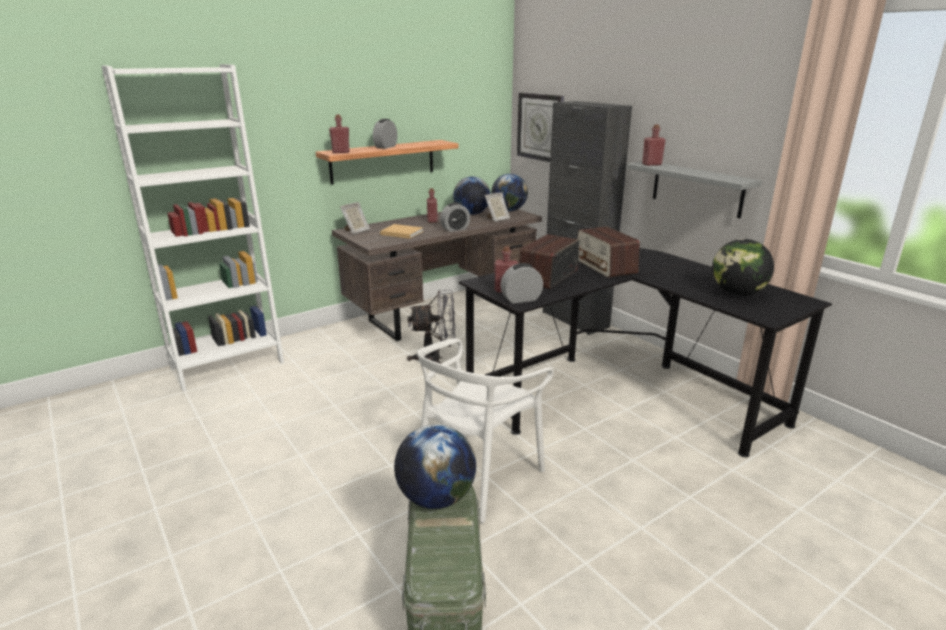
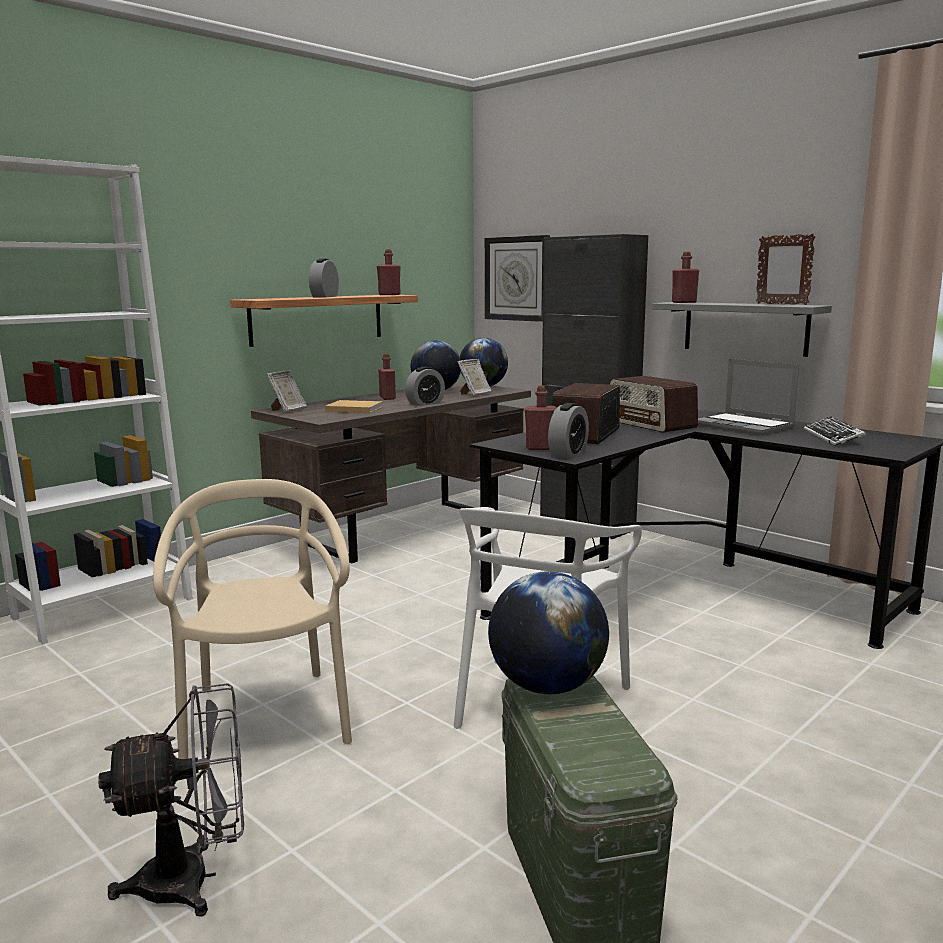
camera: 10 degrees left, 10 degrees down
(297, 467) = (265, 718): none -> beige chair
(341, 152) = (268, 299): red bottle -> red bottle (389, 295)
(435, 358) = (416, 578): grey fan -> grey fan (194, 880)
(521, 299) = (568, 454): alarm clock -> alarm clock turned 150 degrees clockwise
(676, 274) = (744, 426): none -> laptop
(723, 175) = (781, 304): none -> picture frame
(737, 293) = (833, 437): globe -> keyboard

